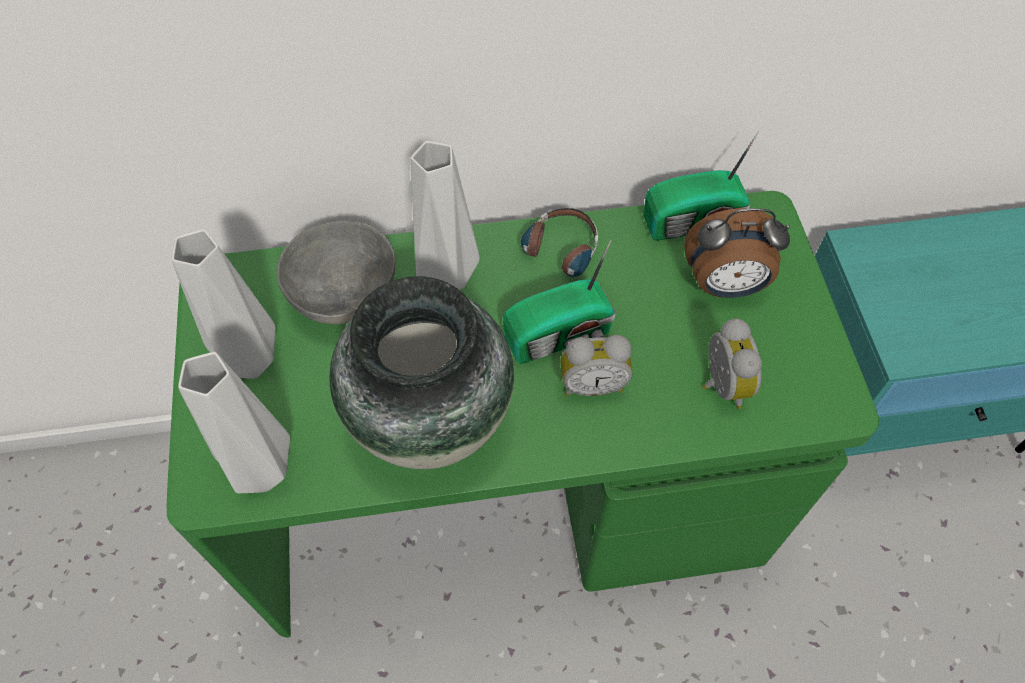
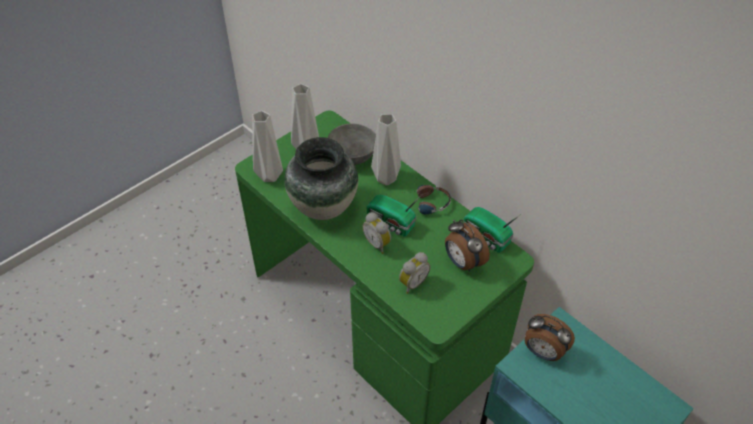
camera: 55 degrees right, 10 degrees down
(899, 302) = (543, 352): none -> alarm clock

